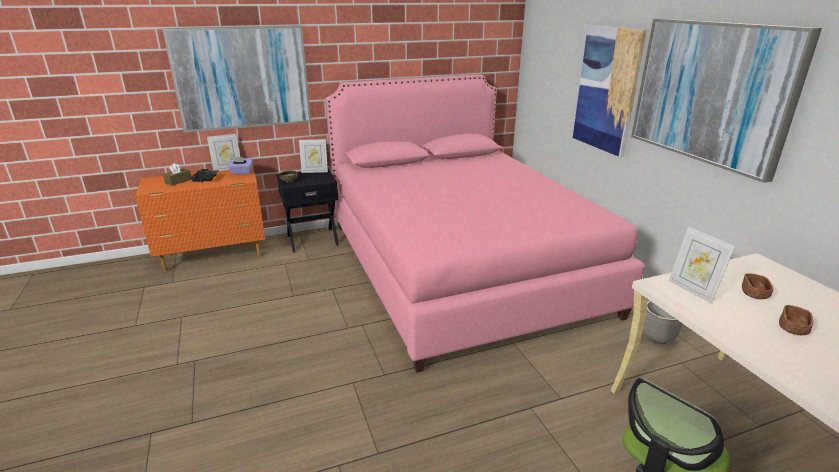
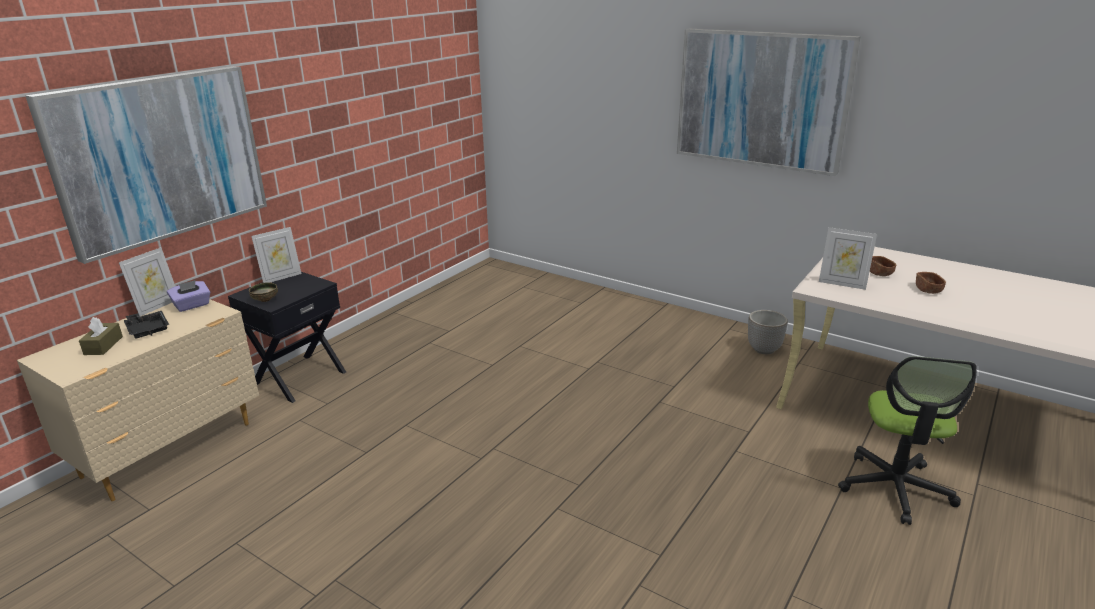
camera: 35 degrees left, 0 degrees up
(214, 256) = (171, 449): orange dresser -> beige dresser
(459, 266) = (522, 347): pink bed -> none
(607, 89) = (630, 106): picture -> none

